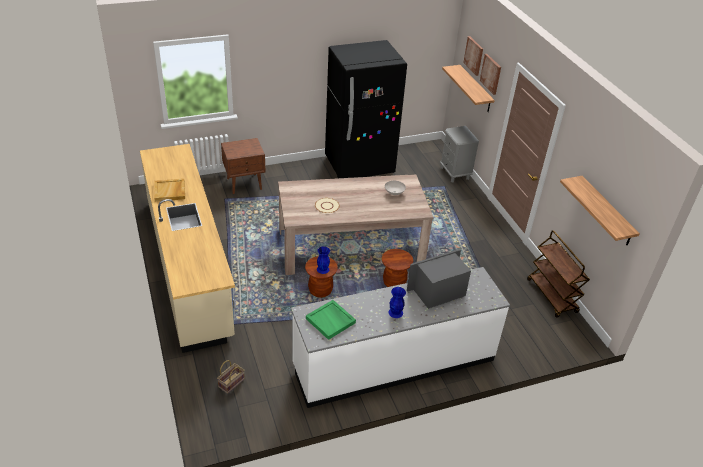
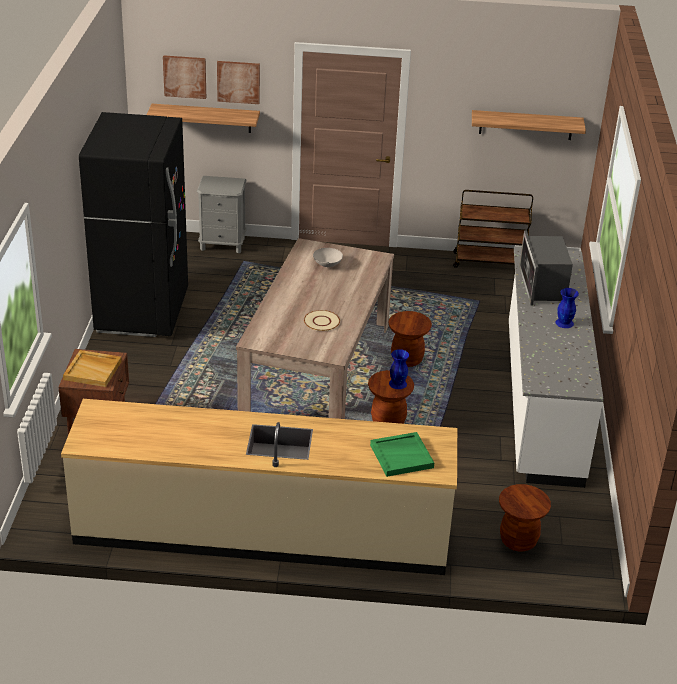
camera: 65 degrees left, 5 degrees down
(170, 191) = (206, 442): beige tray -> beige tray (93, 370)
(231, 382) = (518, 540): basket -> brown stool
(331, 321) = (559, 369): green tray -> green tray (402, 456)

